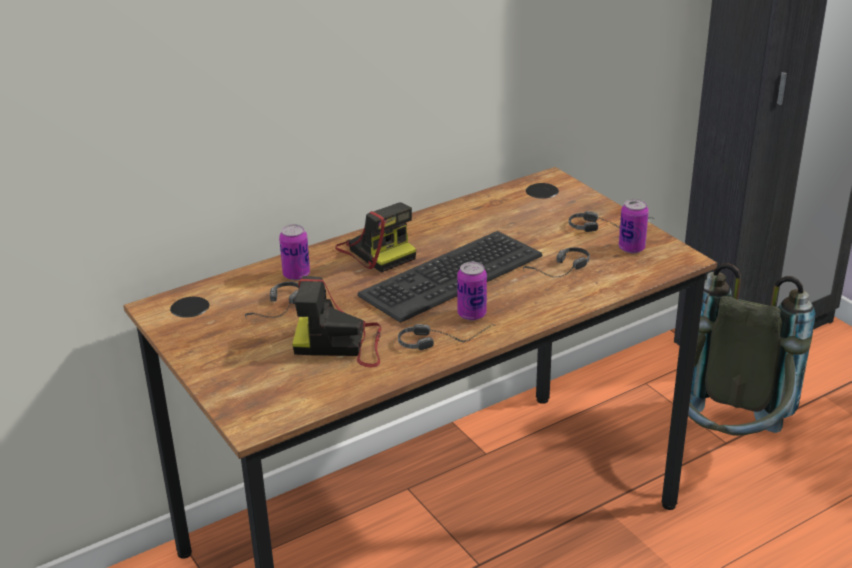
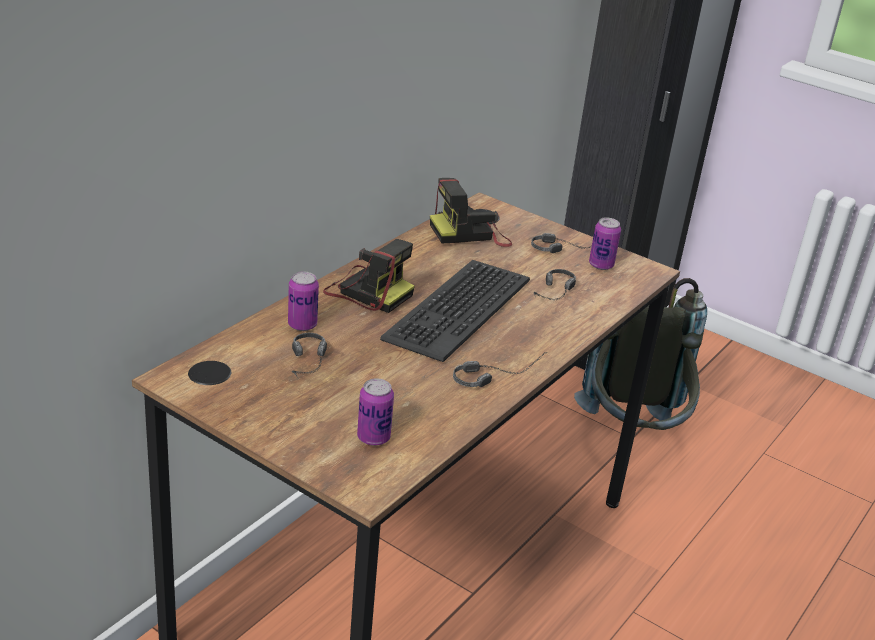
camera: 25 degrees left, 0 degrees up
(341, 344) = (399, 392): camera -> camera (470, 233)
(472, 314) = (503, 345): can -> can (373, 437)

